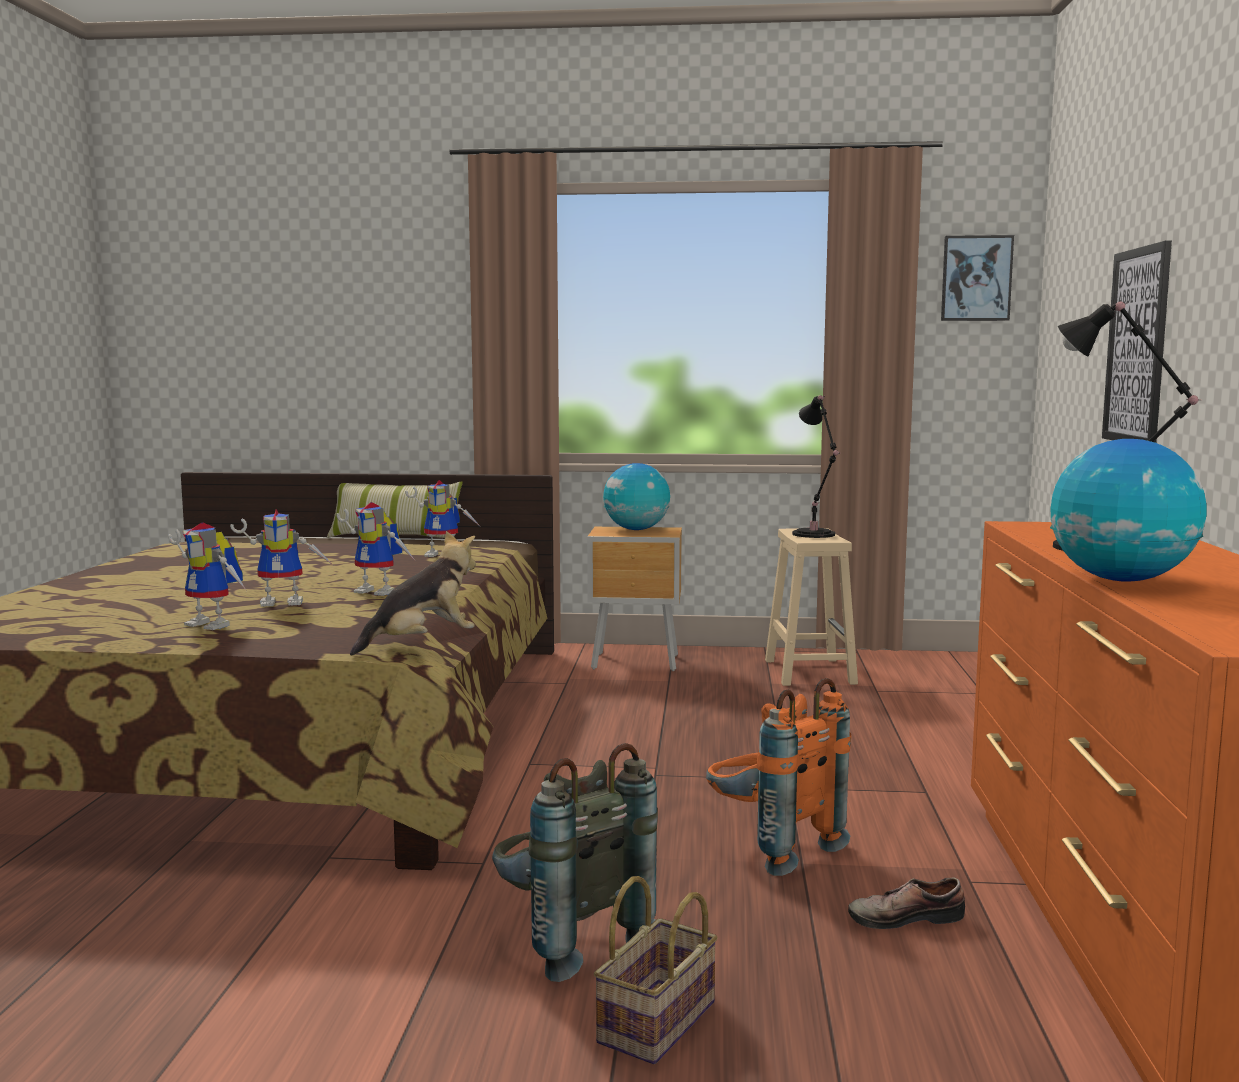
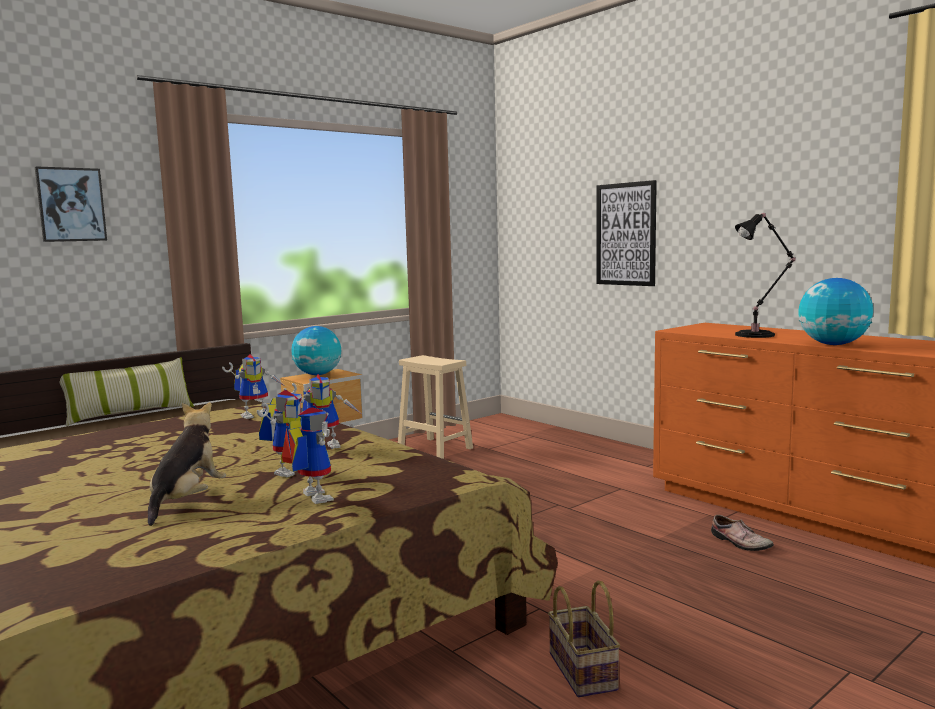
camera: 45 degrees left, 0 degrees up
(215, 624) = (310, 497): toy robot -> toy robot turned 105 degrees counterclockwise
(422, 644) = (481, 466): plush toy -> plush toy (187, 501)
(567, 940) = (669, 620): grey backpack -> none
(657, 1025) = (785, 632): basket -> basket (585, 672)
(769, 846) = (630, 538): orange backpack -> none
(814, 535) = (432, 359): black table lamp -> none
(903, 917) = (739, 543): shoe -> shoe turned 75 degrees counterclockwise
(976, 278) = (469, 195): picture -> picture (71, 204)

